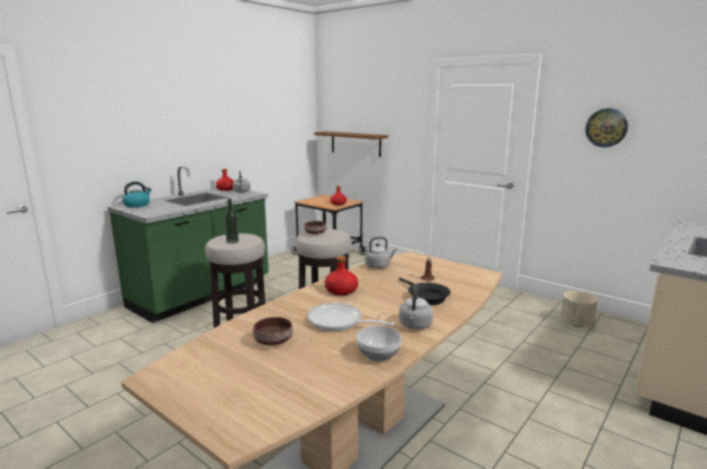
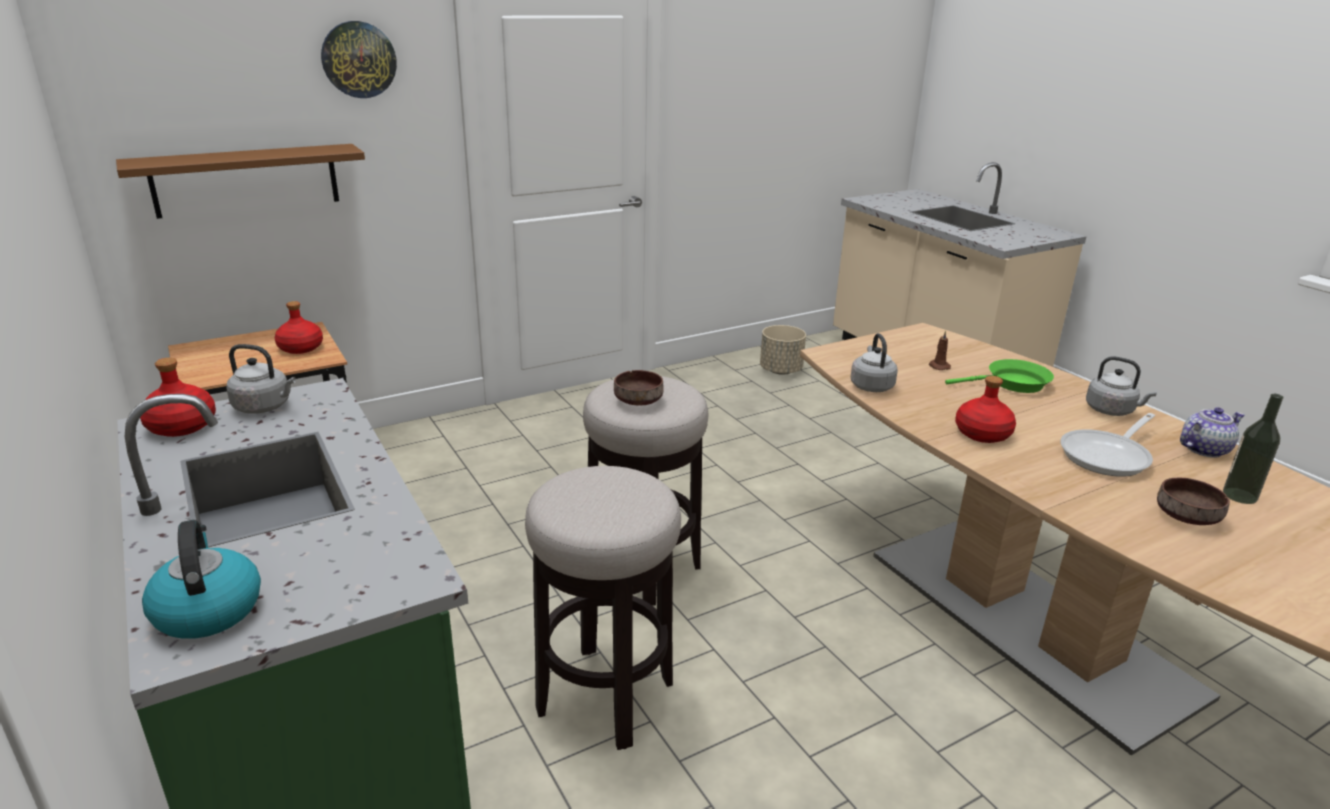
camera: 70 degrees left, 10 degrees up
(232, 241) = (631, 501): bottle -> bottle (1239, 496)
(378, 354) = (1204, 449): bowl -> teapot
(425, 297) = (1012, 384): black frying pan -> green frying pan
(606, 127) = (753, 85): wall clock -> wall clock (358, 59)

